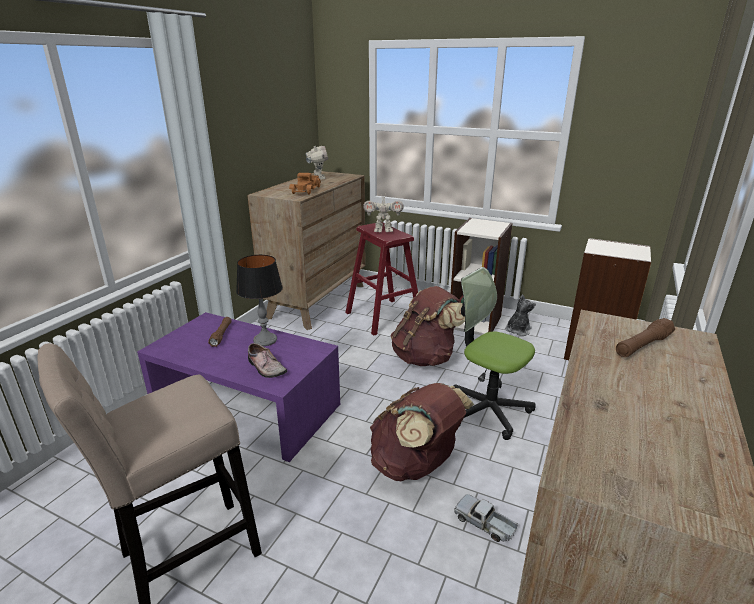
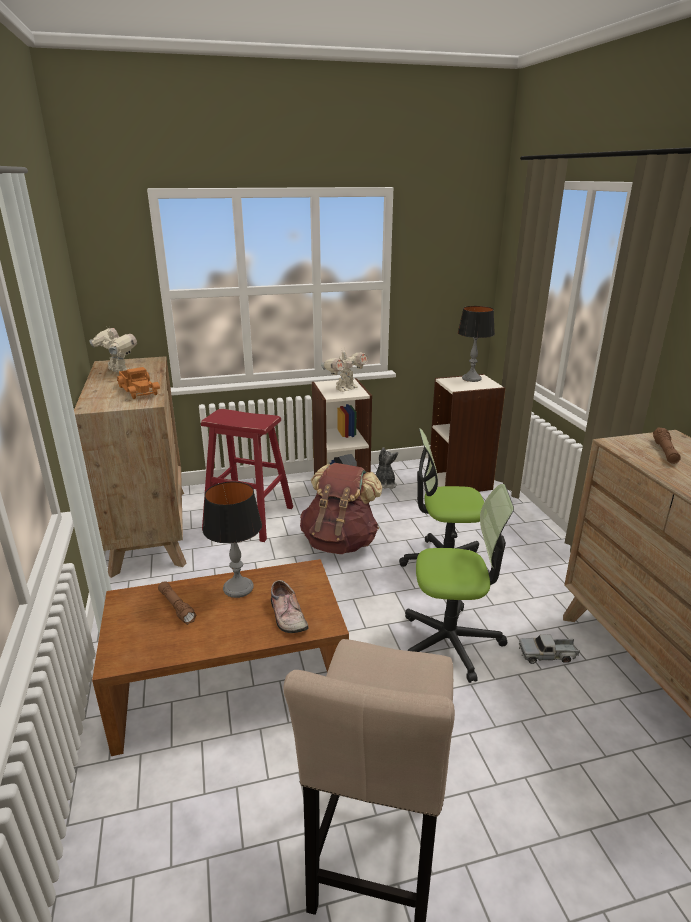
camera: 40 degrees left, 0 degrees up
(247, 407) = (229, 681): purple coffee table -> brown coffee table
(265, 368) = (286, 616): shoe -> shoe turned 60 degrees clockwise
(383, 230) = (239, 418): toy robot -> toy robot (345, 389)
(415, 465) = (451, 641): brown backpack -> office chair
(626, 247) = (471, 379): none -> table lamp

